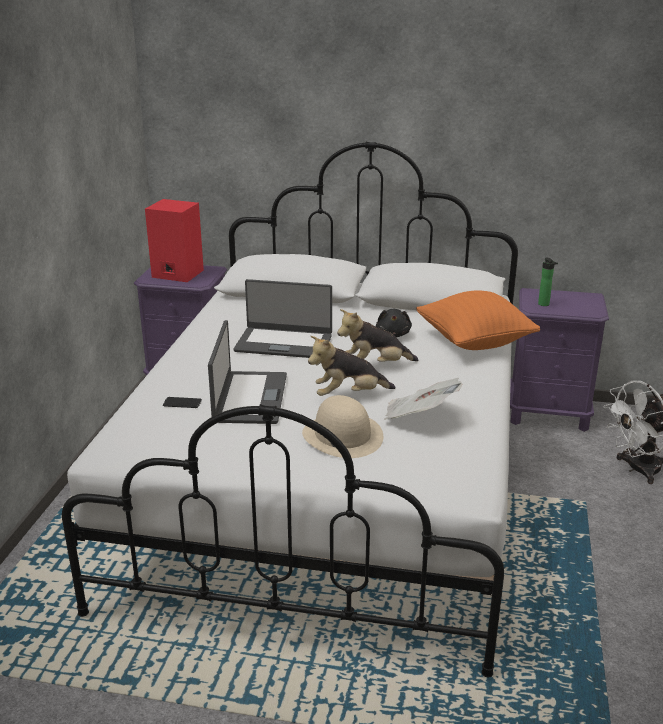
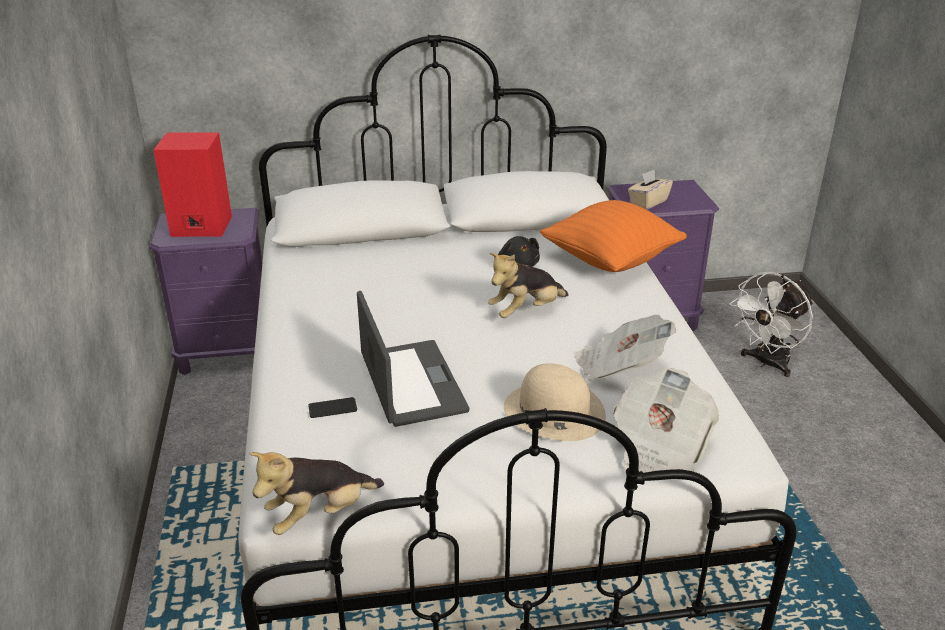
camera: 20 degrees left, 5 degrees up
(284, 343) = (400, 300): laptop -> none
(349, 395) = (523, 355): plush toy -> plush toy (319, 515)
(406, 475) = (658, 447): none -> newspaper
(544, 305) = (648, 202): bottle -> beige tissue box

